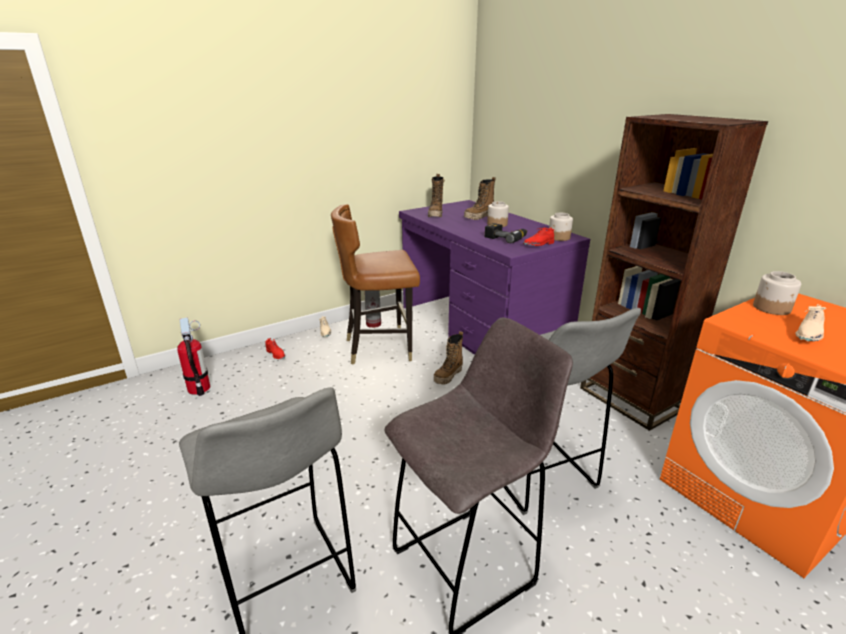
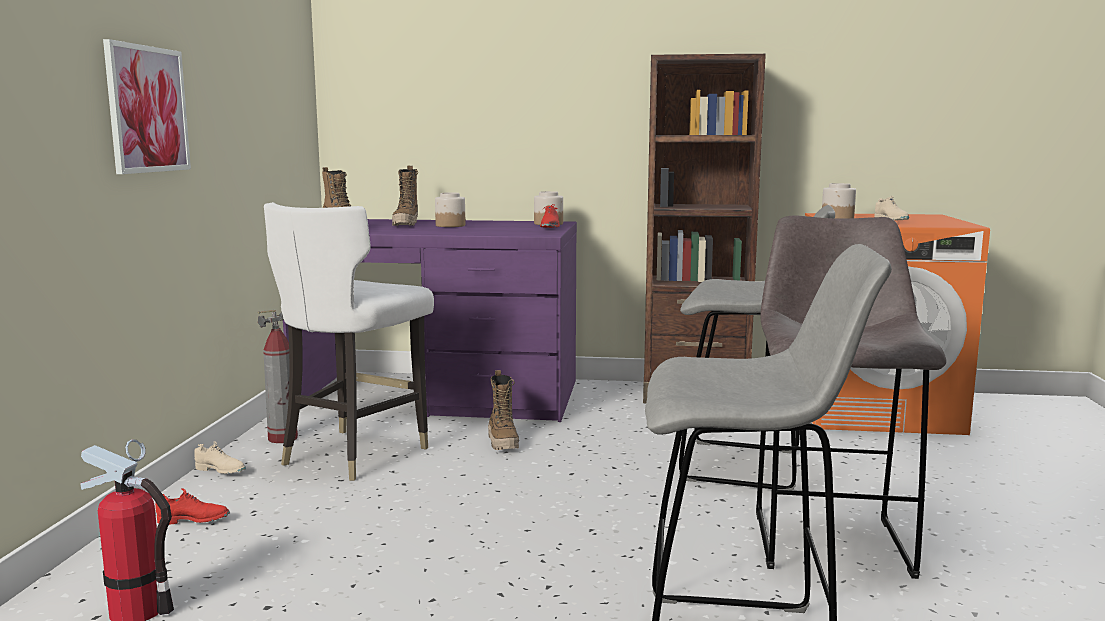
camera: 50 degrees left, 15 degrees down
(288, 149) = (147, 109): none -> picture
(380, 348) = (354, 454): brown chair -> white chair
(506, 238) = (501, 230): power drill -> none

